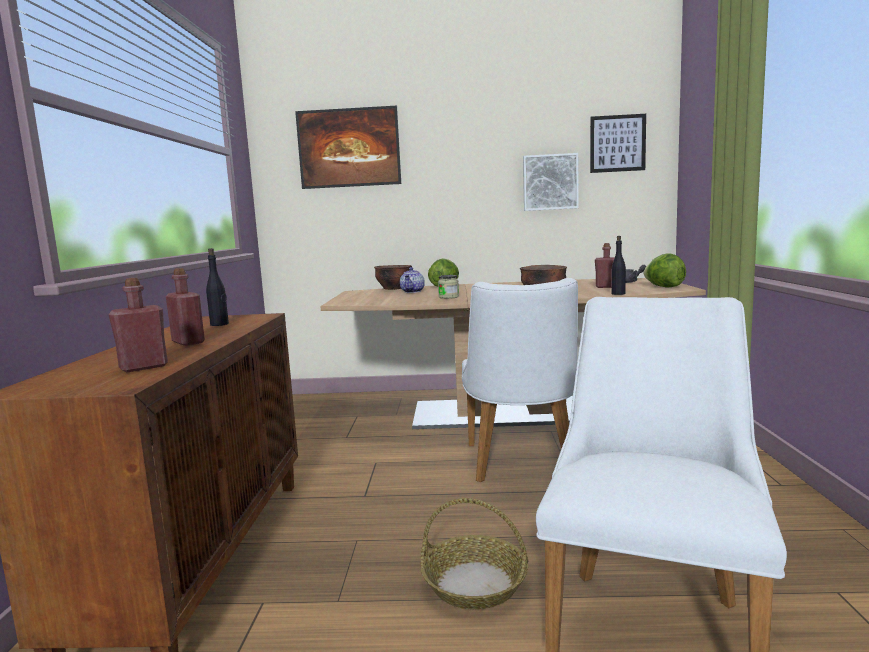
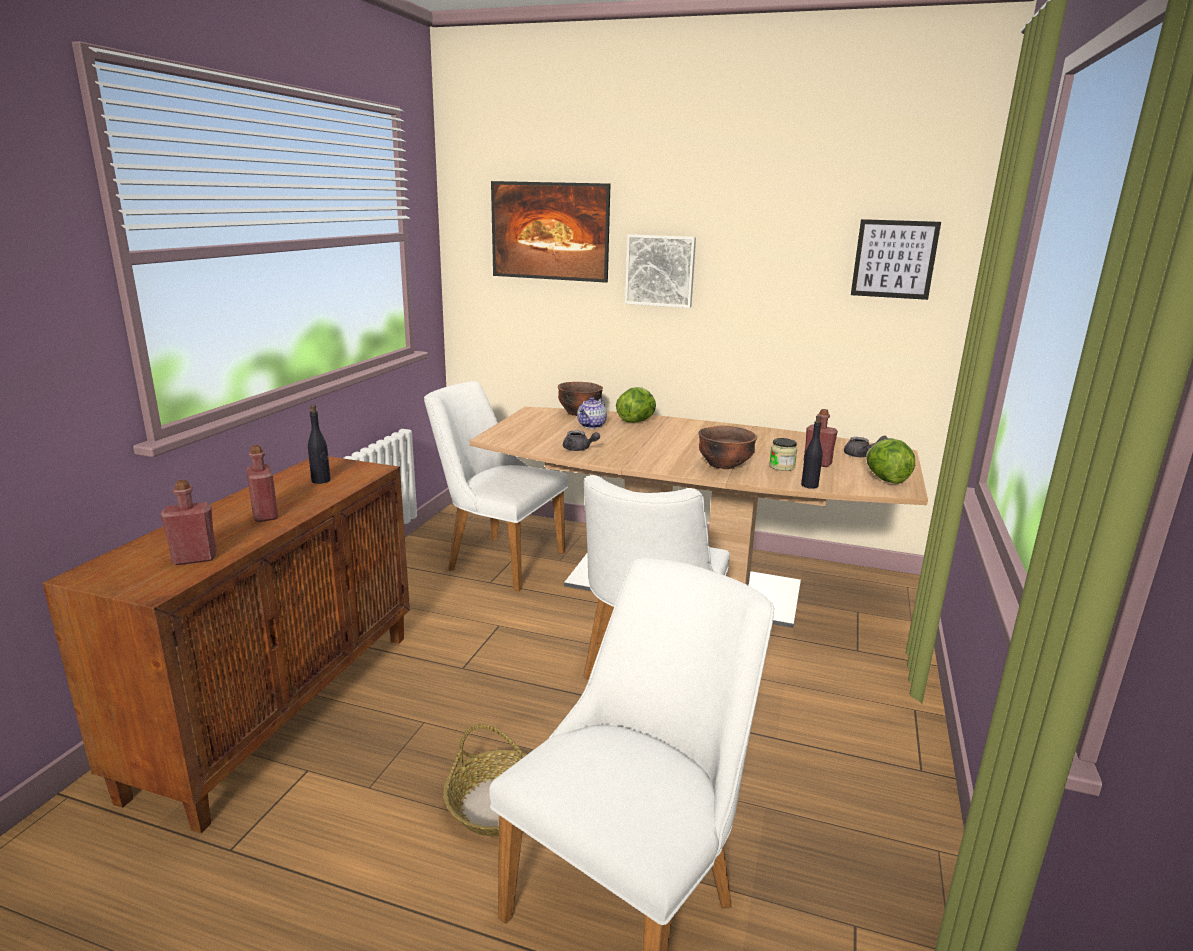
camera: 15 degrees right, 10 degrees up
(340, 422) = (496, 559): none -> white chair
(420, 300) = (579, 449): none -> grey teapot
(448, 297) = (615, 449): jar -> jar (782, 467)
(550, 182) = (794, 301): picture -> picture (660, 270)

